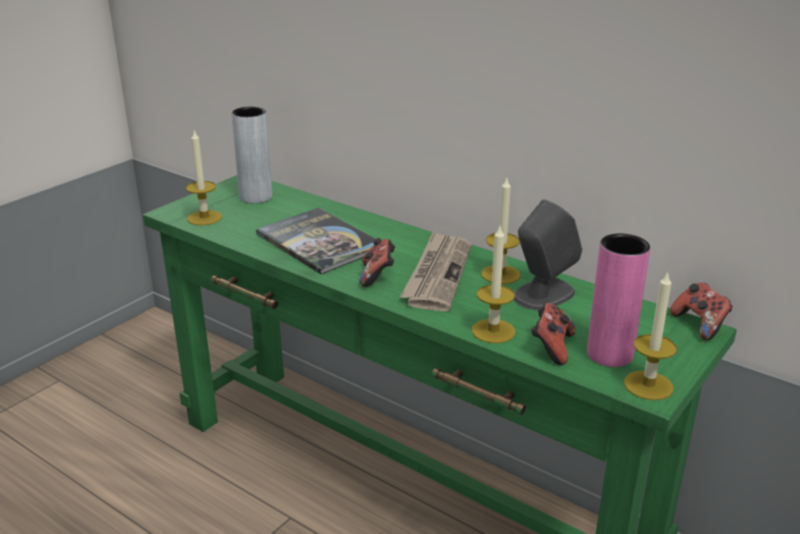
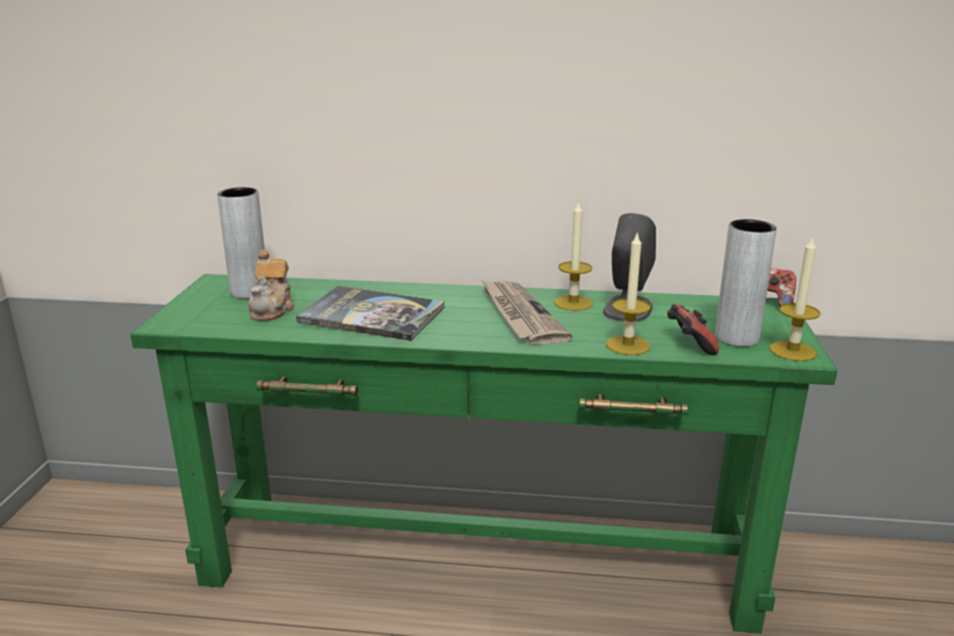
camera: 30 degrees left, 5 degrees down
(204, 218) = (214, 321): candle -> none
(254, 217) = (272, 309): none -> teapot
(377, 276) = (468, 329): game controller -> none
(609, 354) = (736, 338): pink vase -> grey vase

